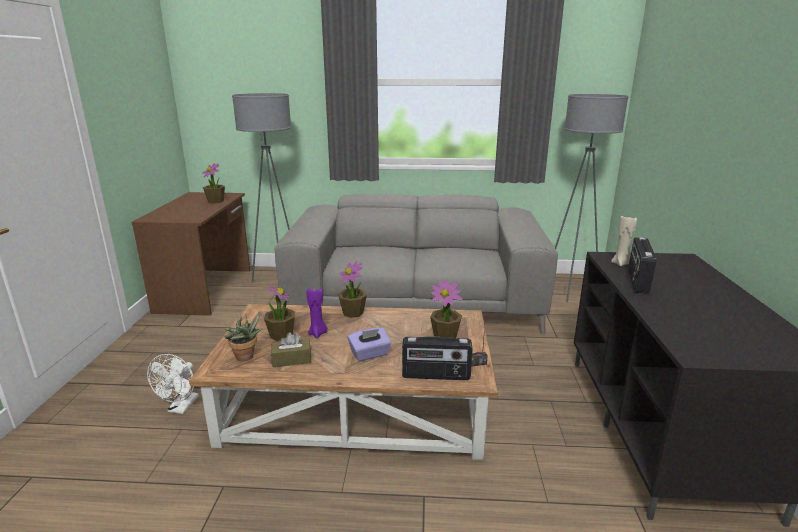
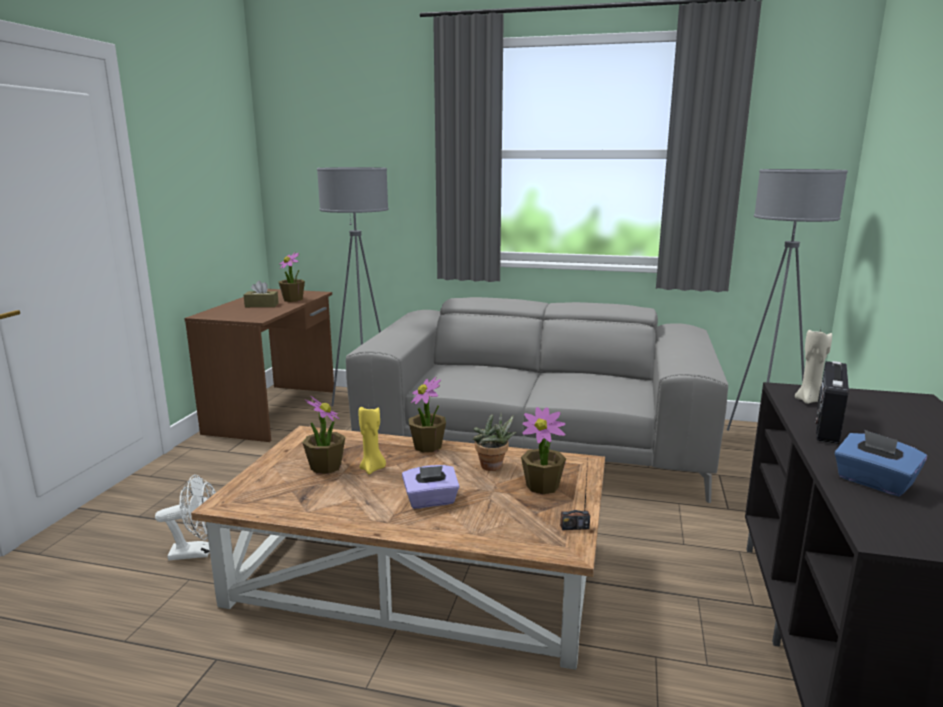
camera: 10 degrees right, 5 degrees down
(181, 408) = (198, 552): white fan -> white fan turned 120 degrees counterclockwise
(246, 358) = (270, 491): potted plant -> potted plant (493, 467)
(291, 360) = (327, 498): brown tissue box -> brown tissue box (261, 305)
(318, 333) = (372, 469): purple candle -> yellow candle
(436, 376) = (511, 537): radio -> none
(678, 319) = (873, 482): none -> blue tissue box

